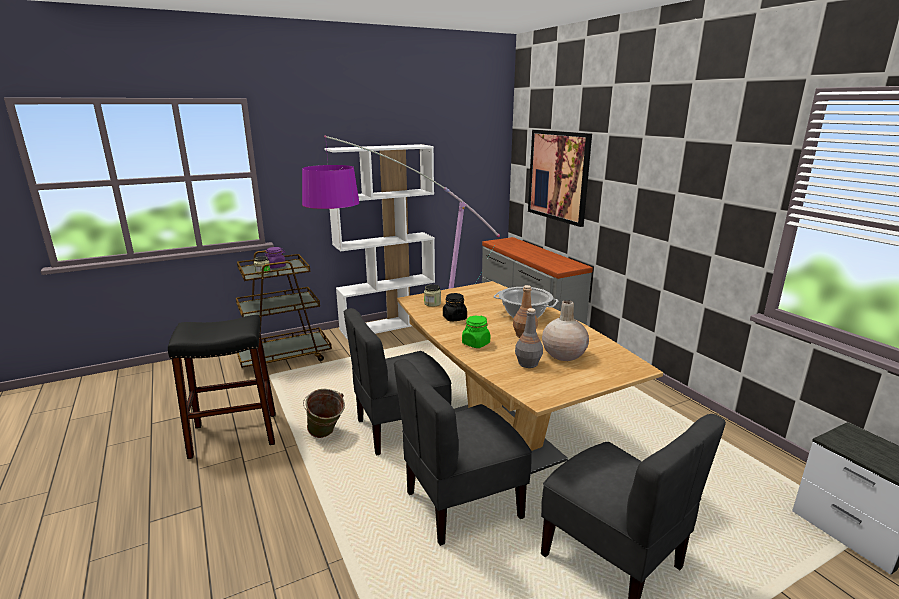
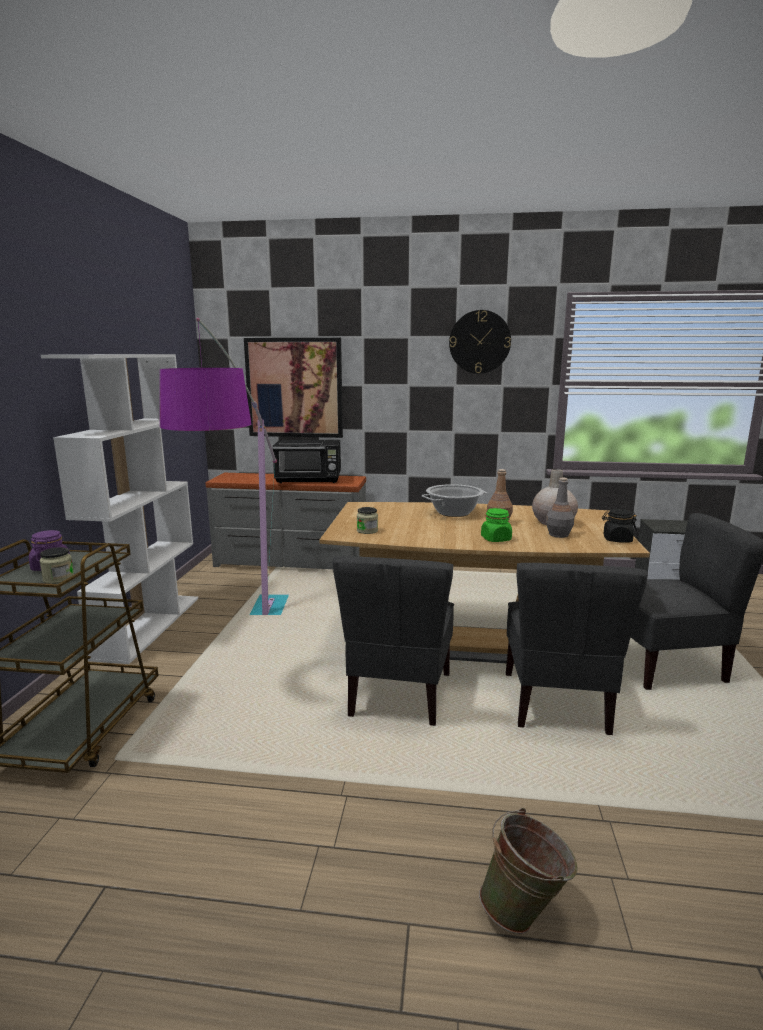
camera: 55 degrees left, 5 degrees down
(234, 434) = (247, 841): black stool -> none
(326, 436) = (352, 751): green bucket -> green bucket (525, 912)
(454, 318) = (422, 532): black jar -> black jar (617, 540)
(542, 258) = (309, 480): none -> black microwave
(704, 147) = (479, 342): none -> wall clock

